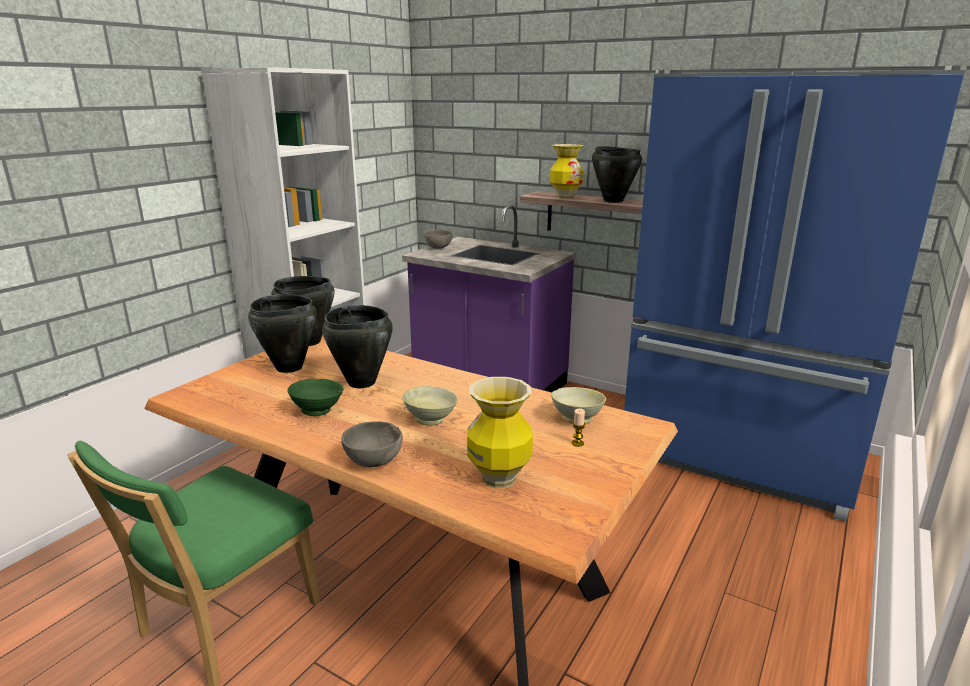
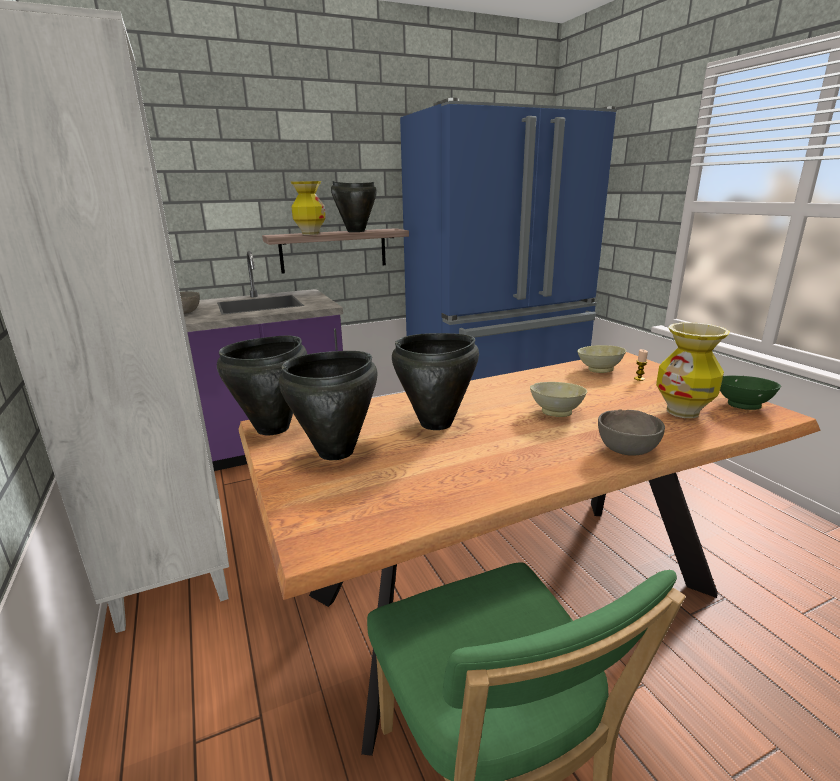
camera: 55 degrees left, 0 degrees up
(318, 411) = (483, 456): green bowl -> green bowl (743, 405)

